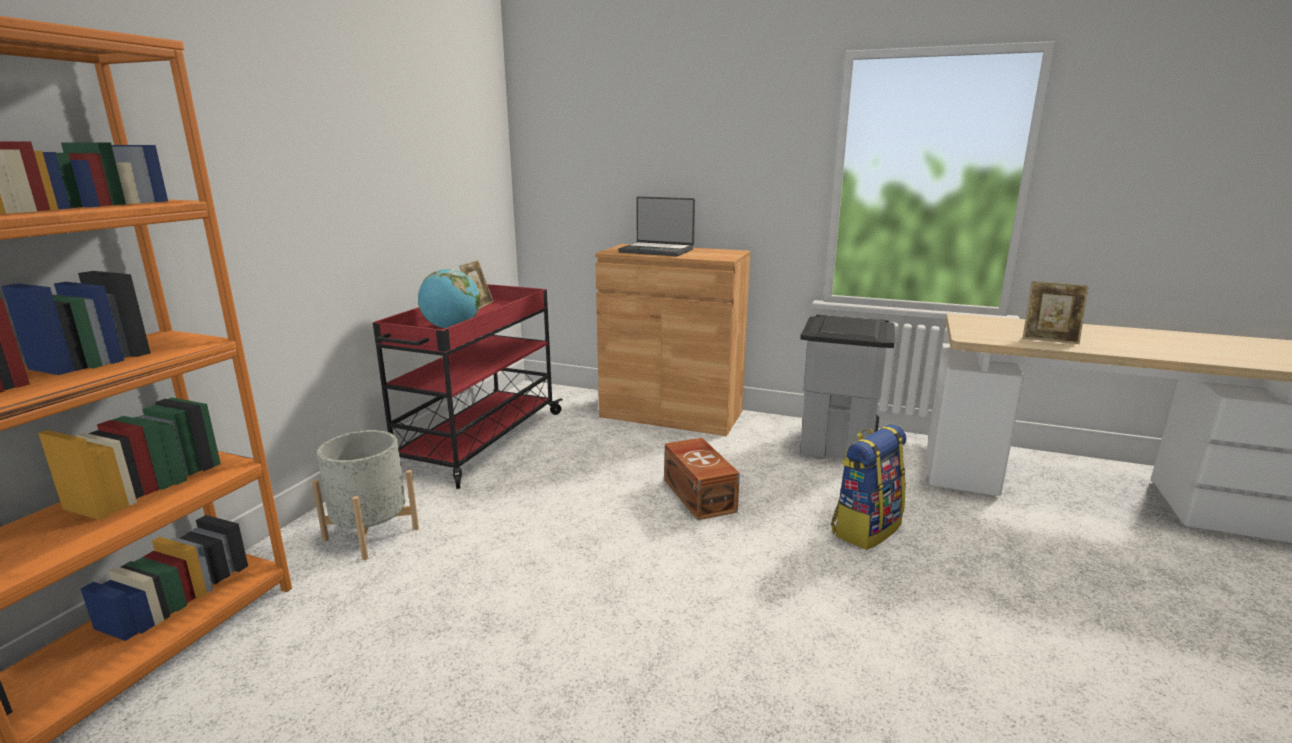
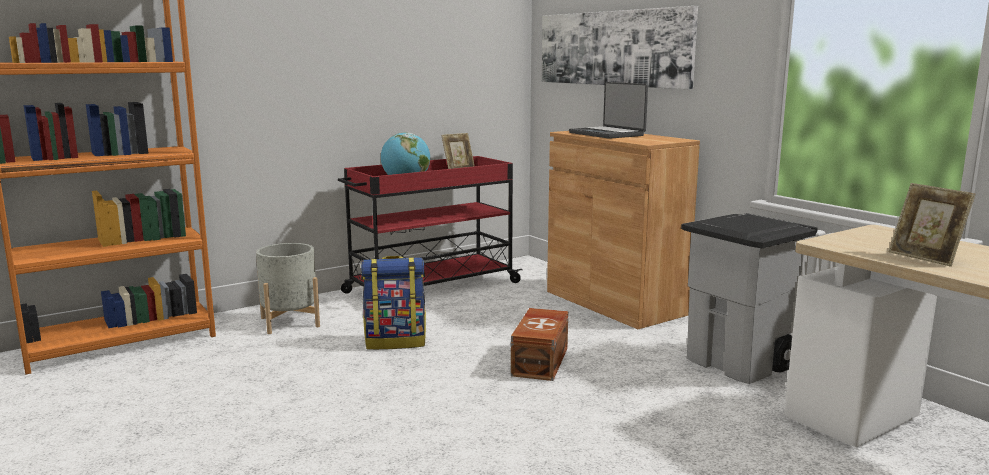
camera: 35 degrees right, 5 degrees down
(631, 161) = (612, 48): none -> picture
(865, 528) = (650, 425): backpack -> backpack (396, 342)

